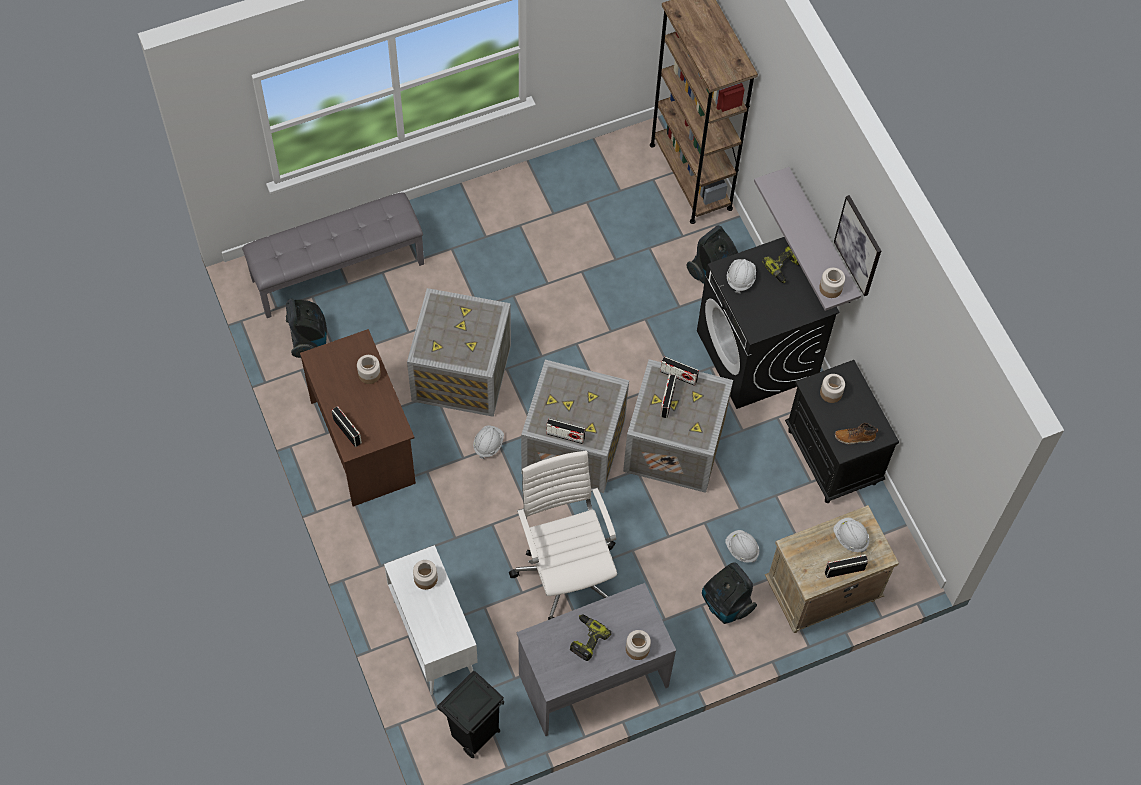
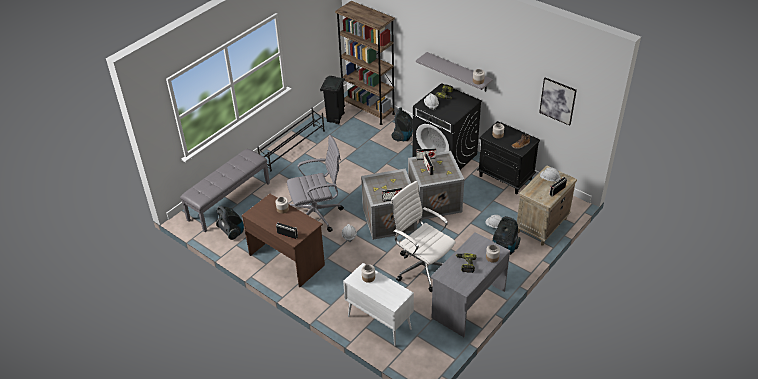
camera: 25 degrees left, 20 degrees down
(462, 374) = (317, 215): crate -> grey office chair
(474, 735) = (429, 353): black trash can -> black trash can (335, 118)
(507, 202) = (293, 147): none -> black shoe rack
(858, 245) = (484, 51): picture -> picture (558, 101)

